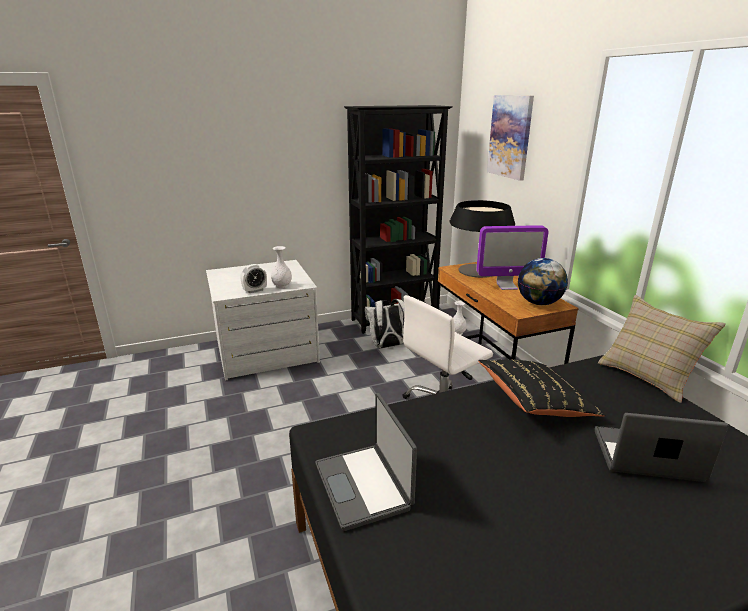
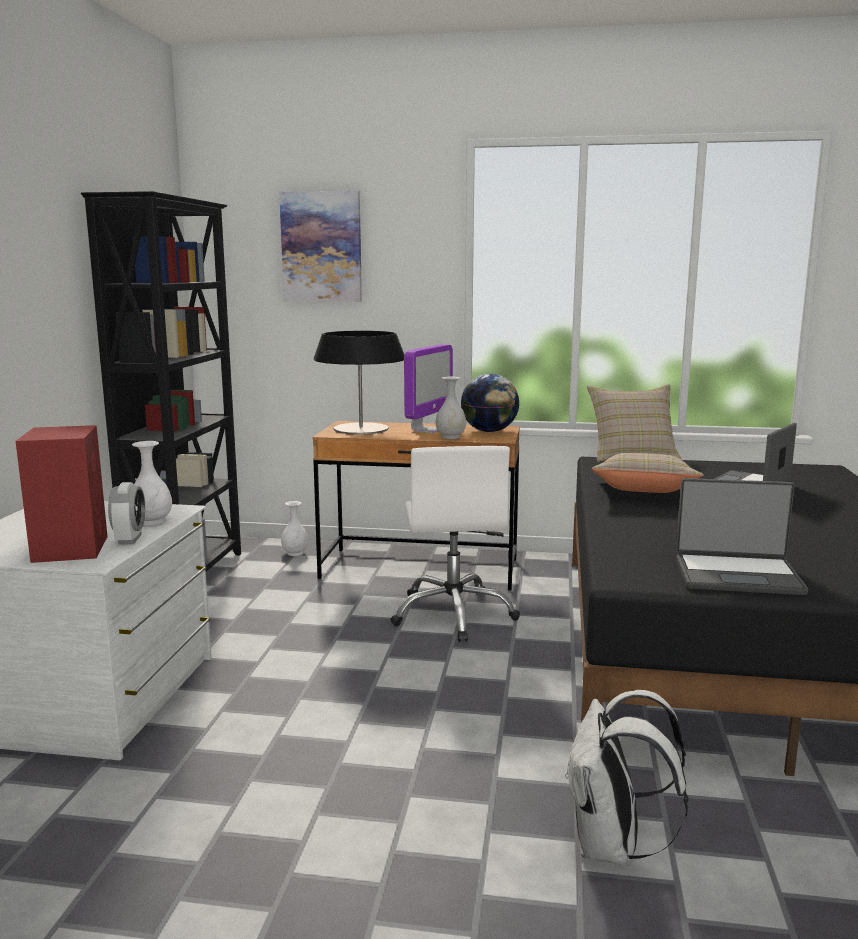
camera: 60 degrees left, 10 degrees down
(236, 286) = (71, 548): none -> red speaker
(387, 346) = (251, 600): white backpack -> white backpack (612, 846)
(499, 297) = (451, 437): none -> white vase
(535, 403) = (643, 494): black pillow -> beige pillow

